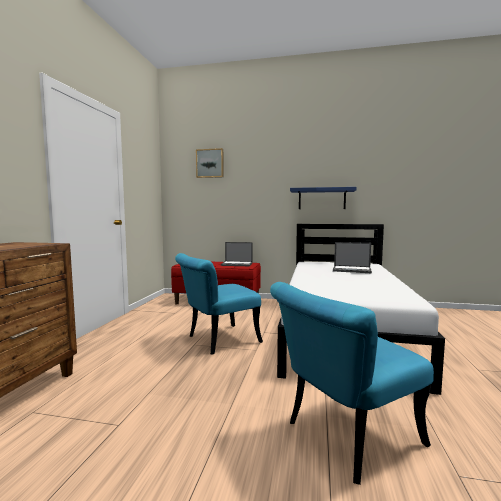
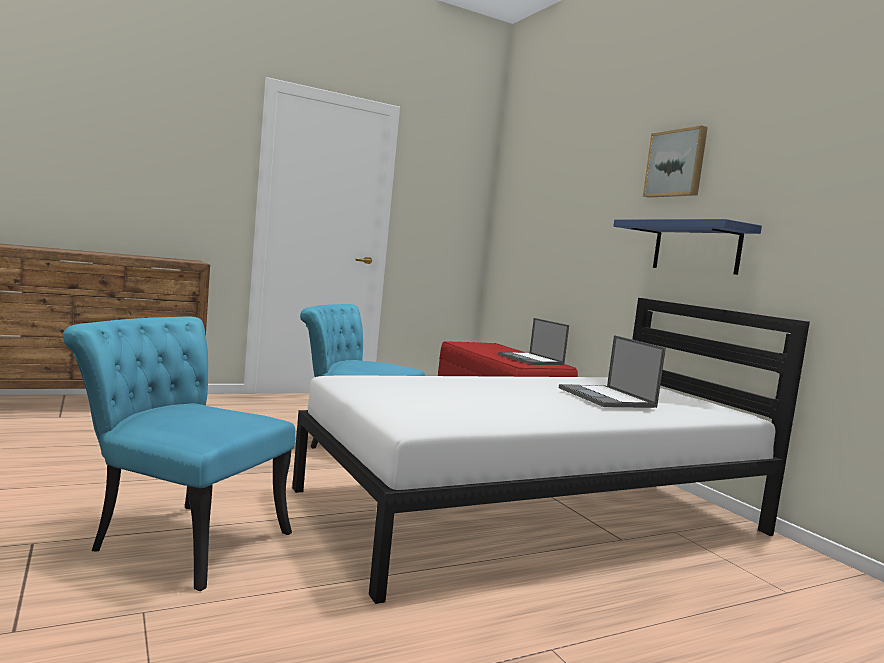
camera: 50 degrees right, 0 degrees up
(210, 163) = (545, 175): picture -> picture (676, 164)

